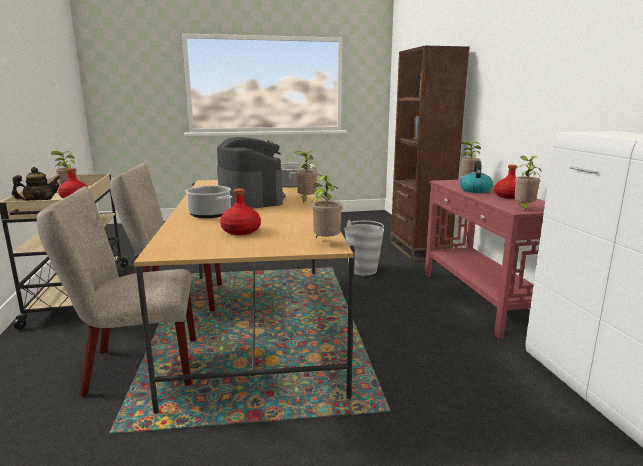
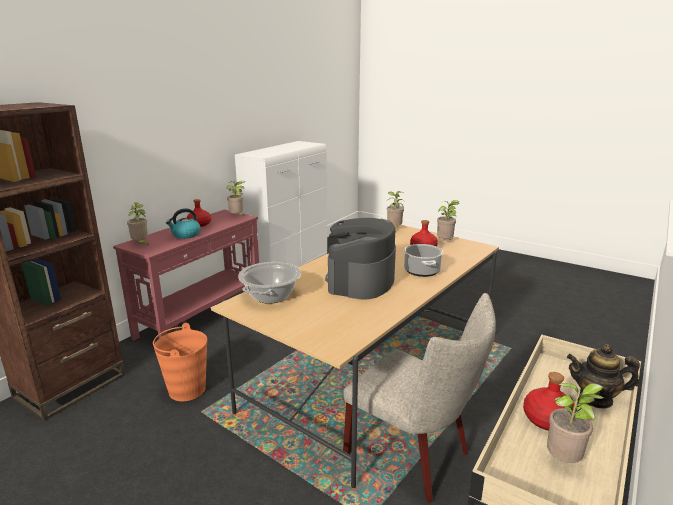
camera: 135 degrees left, 5 degrees up
(134, 367) = (487, 383): beige chair -> none
(306, 200) = (324, 264): potted plant -> potted plant (445, 242)
(363, 270) = (186, 389): grey bucket -> orange bucket

